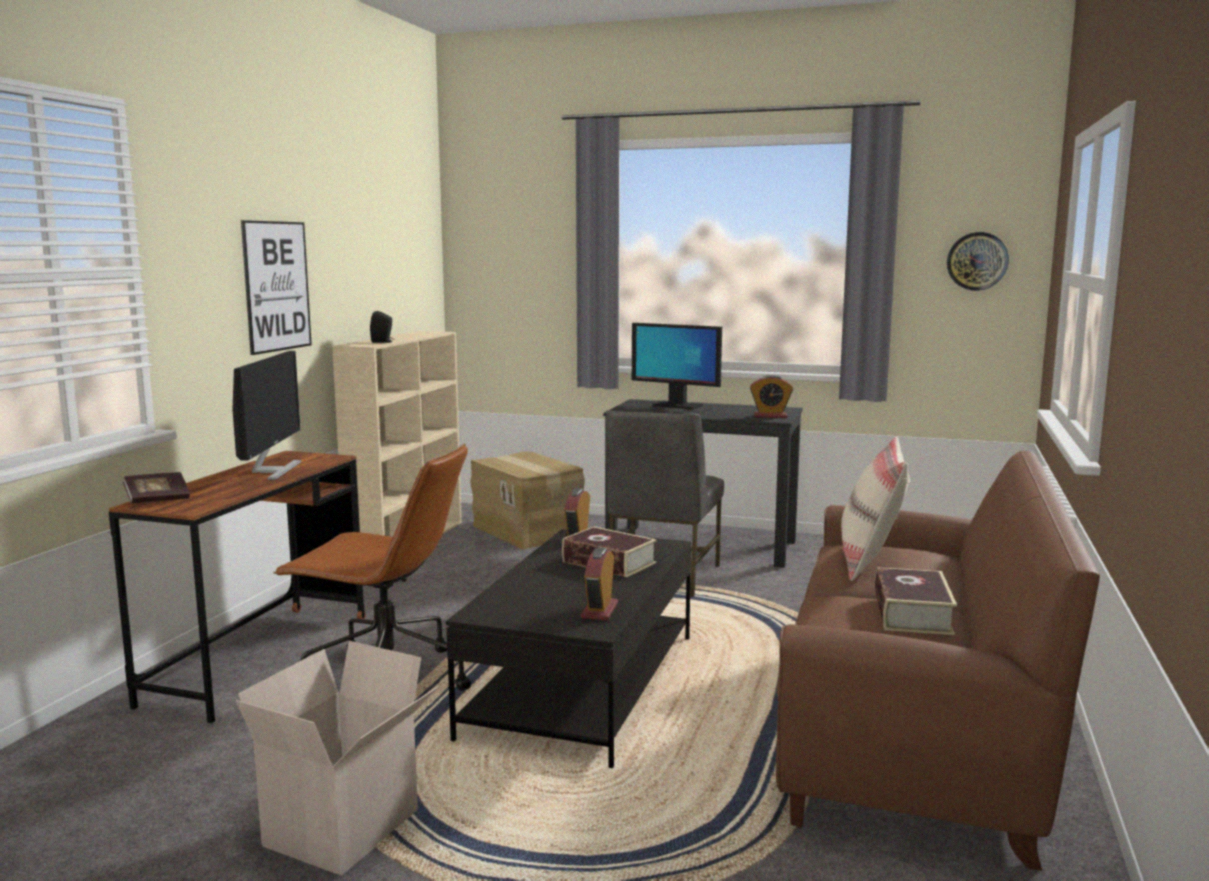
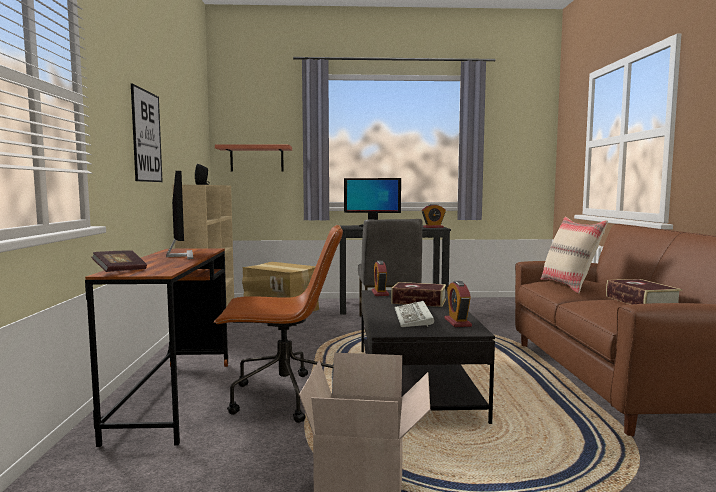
camera: 20 degrees left, 5 degrees down
(511, 283) = (257, 159): none -> shelf
(552, 594) = (414, 318): none -> keyboard
(977, 261) = (522, 144): wall clock -> none

